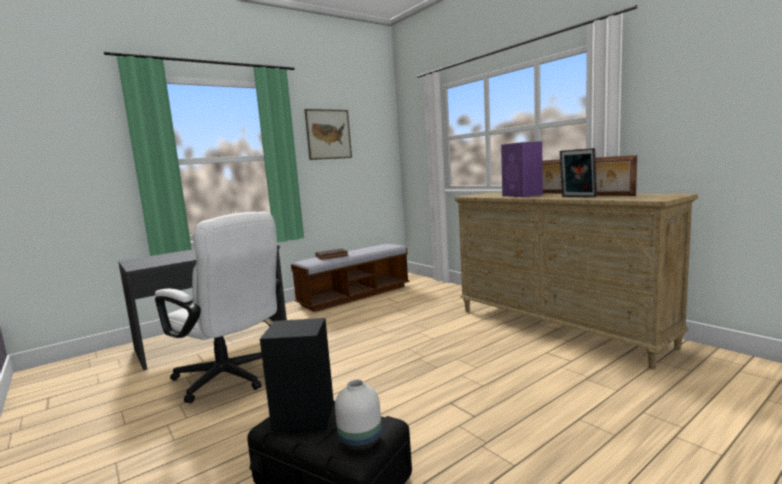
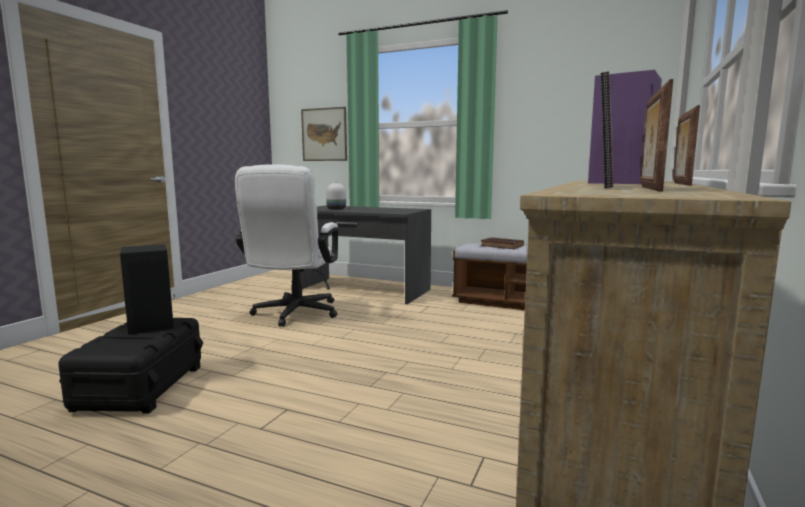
camera: 60 degrees right, 0 degrees up
(328, 134) = (554, 91): picture -> picture (324, 134)
(361, 441) = (103, 348): white vase -> white vase (336, 209)

